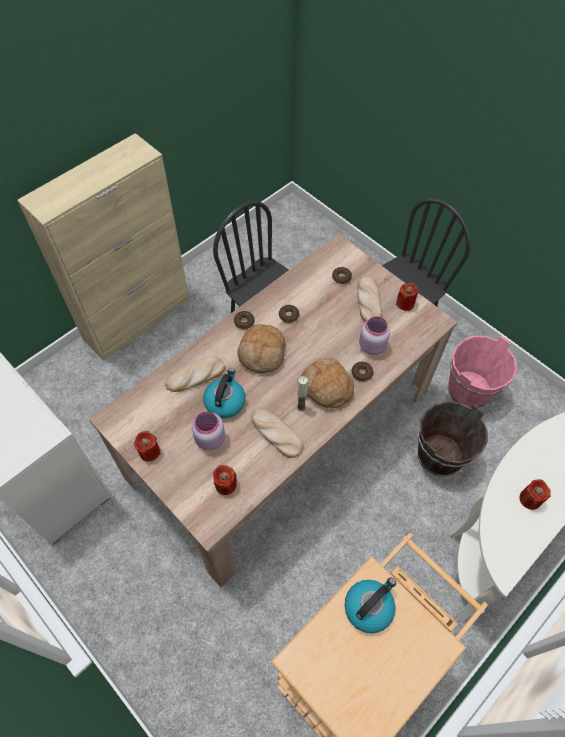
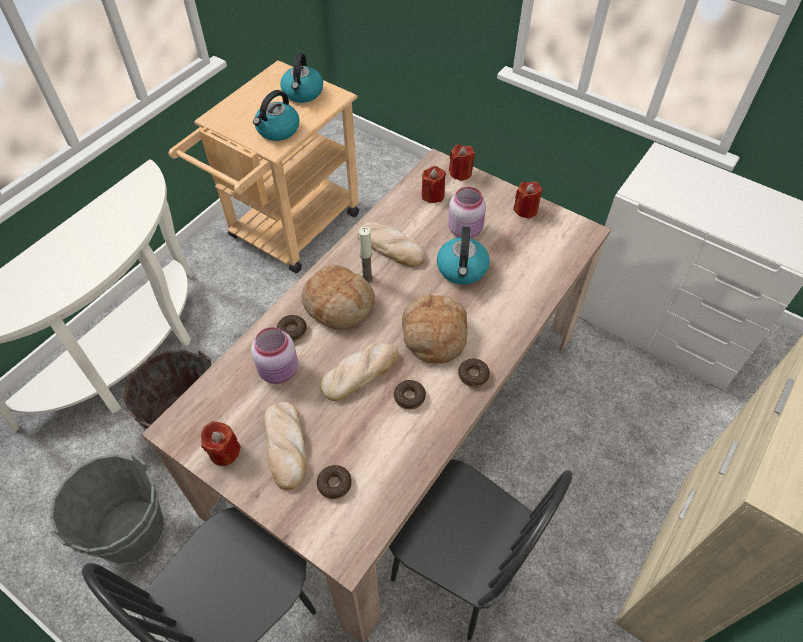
camera: 170 degrees right, 5 degrees down
(195, 376) = (511, 291): bread -> bread (360, 372)
(336, 676) = (303, 93): none -> kettle
(469, 390) = (132, 531): pink bucket -> grey bucket
(530, 499) = (101, 231): red candle -> red candle (460, 173)

